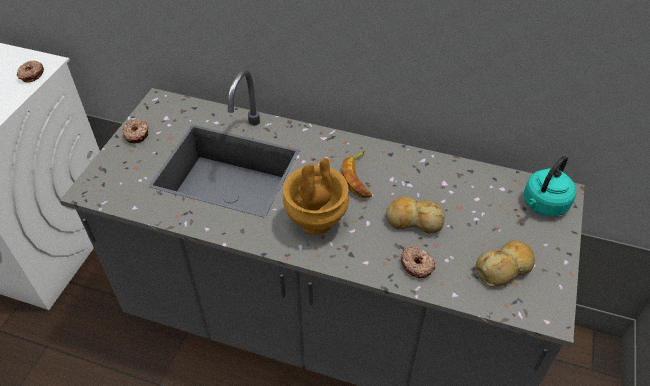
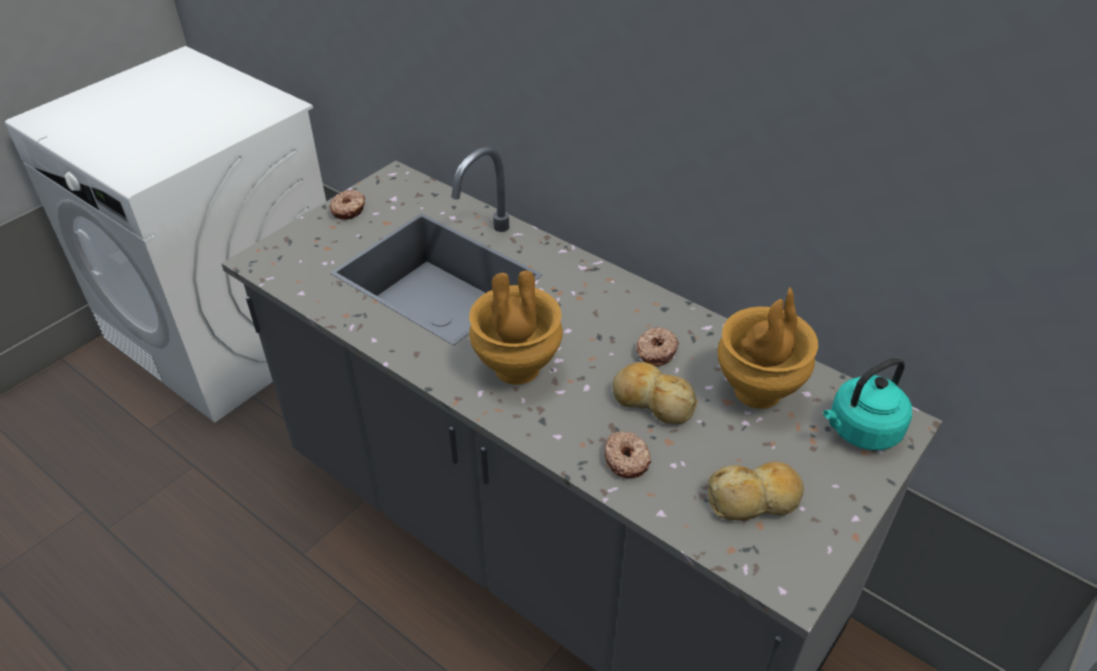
camera: 20 degrees right, 5 degrees down
(31, 75) = (260, 115): donut -> donut (655, 351)
(359, 178) = (604, 328): banana -> none
(473, 196) = (757, 392): none -> brown vase

